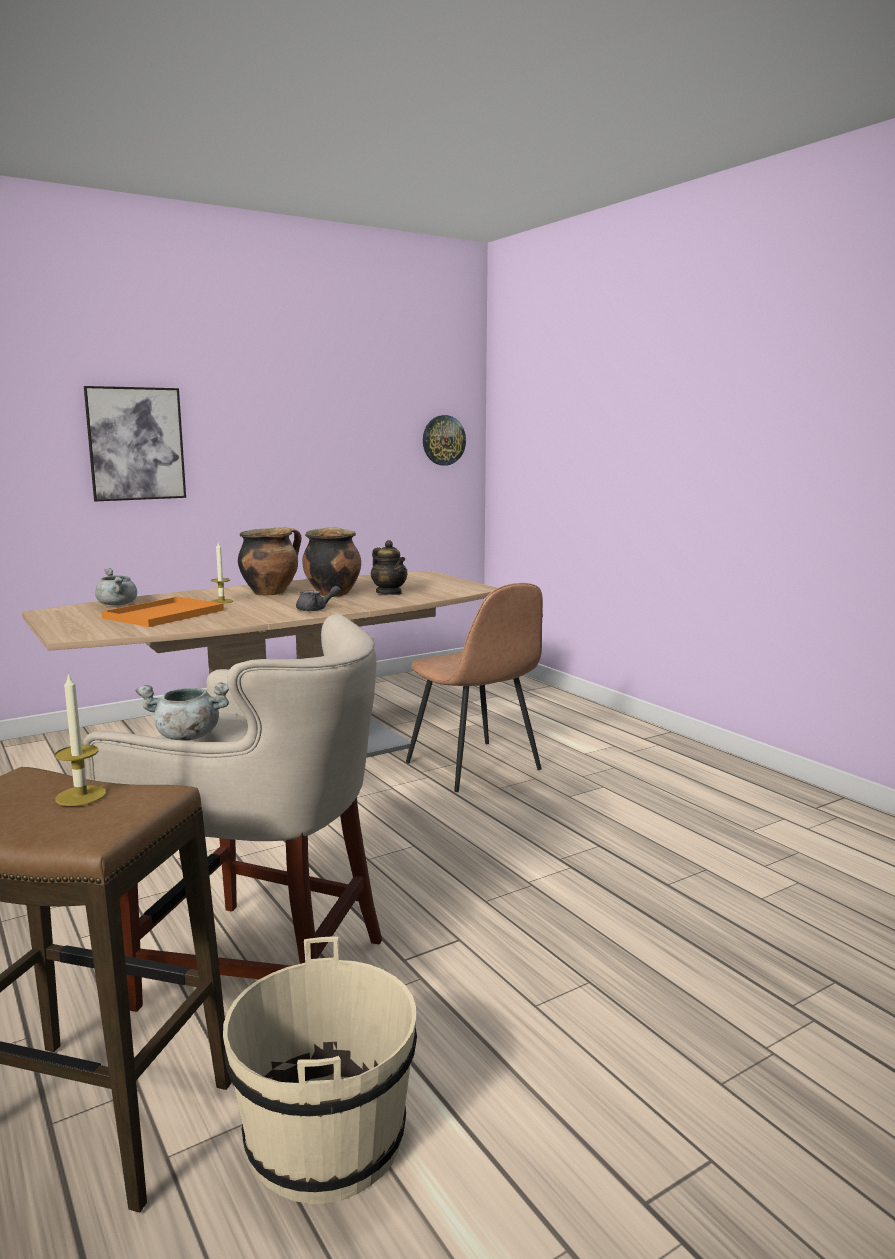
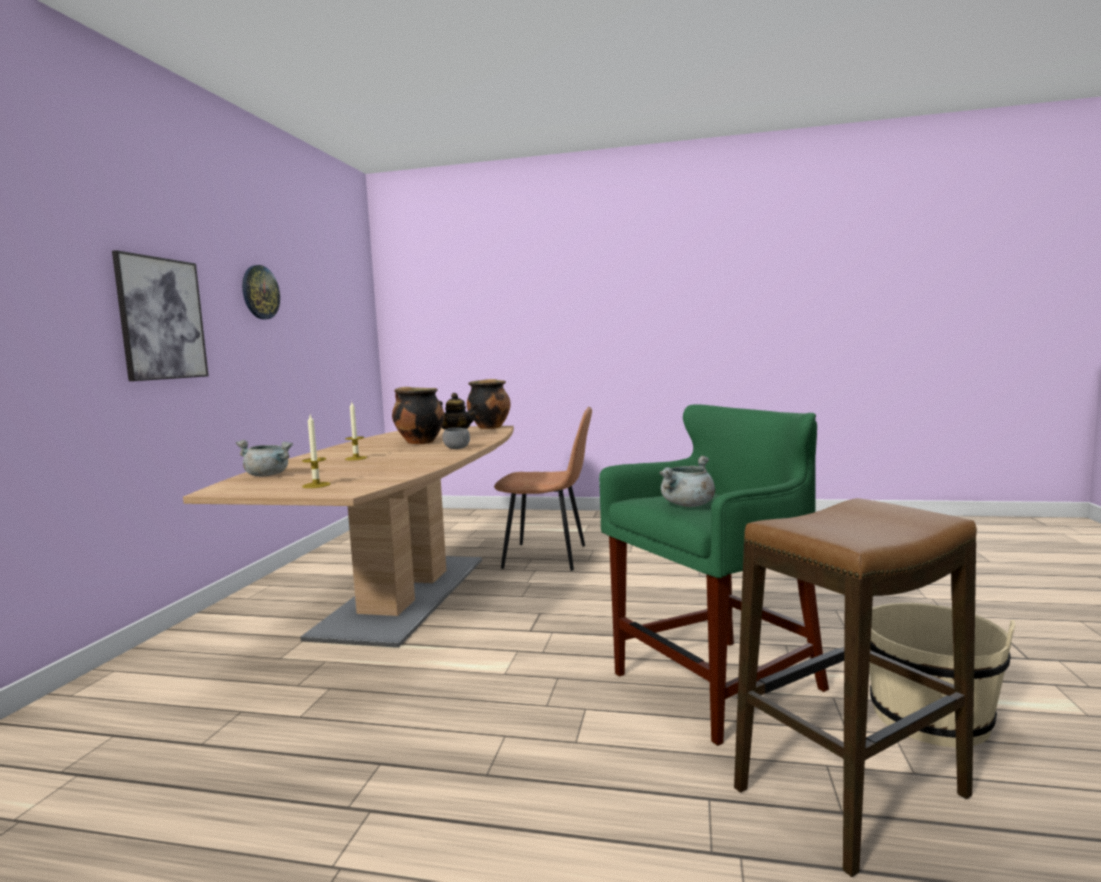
camera: 45 degrees left, 5 degrees down
(81, 796) = (840, 517): candle -> candle (316, 485)
(165, 613) = (351, 470): orange tray -> none
(263, 968) = (718, 685): beige stool -> green stool
(270, 593) = (367, 449): cooking pot -> cooking pot (489, 427)
(316, 609) = (457, 448): grey teapot -> grey bowl
(443, 440) = (358, 328): wall clock -> wall clock (260, 292)

